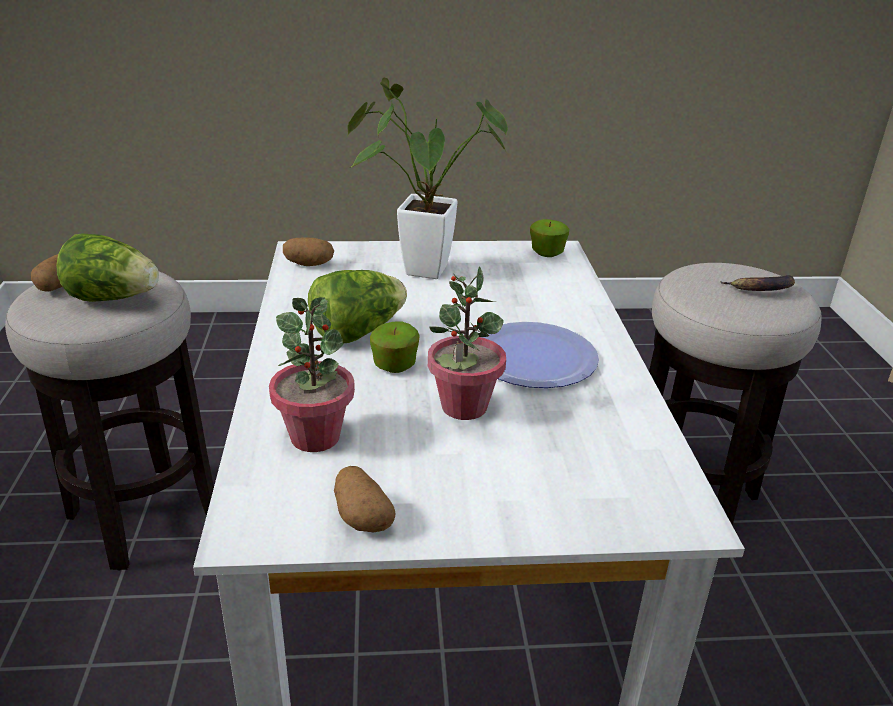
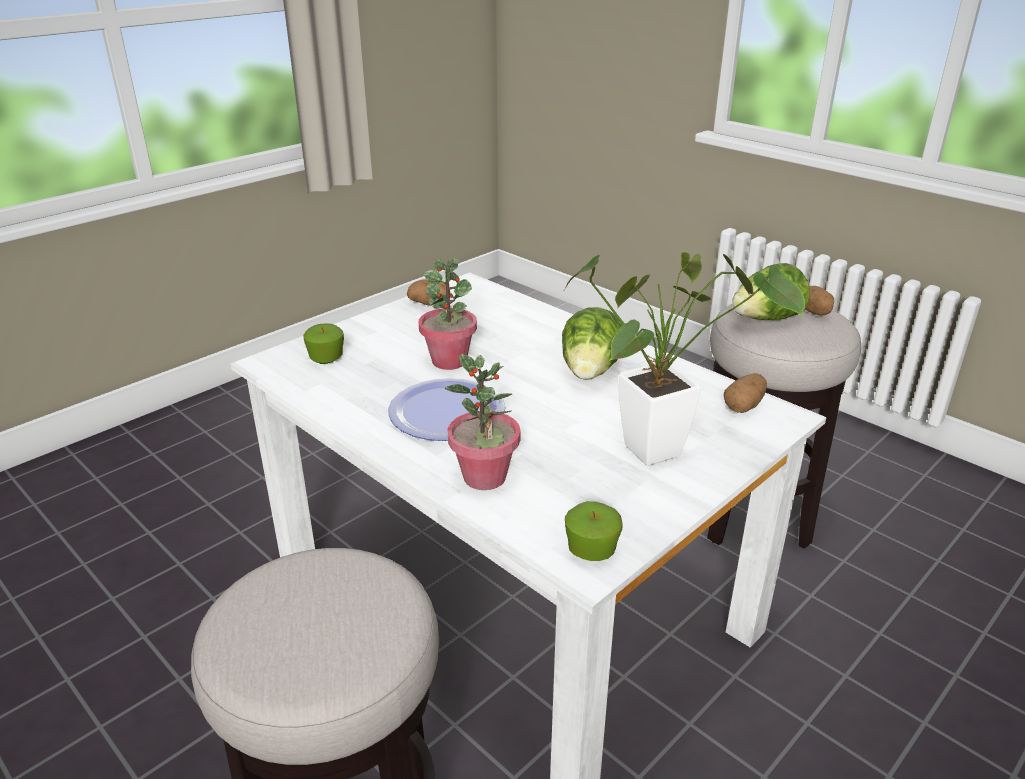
camera: 140 degrees right, 0 degrees up
(315, 437) = (502, 317): potted plant -> potted plant (485, 477)
(395, 365) = (527, 364): apple -> apple (326, 359)
(761, 289) = (282, 623): banana -> none

